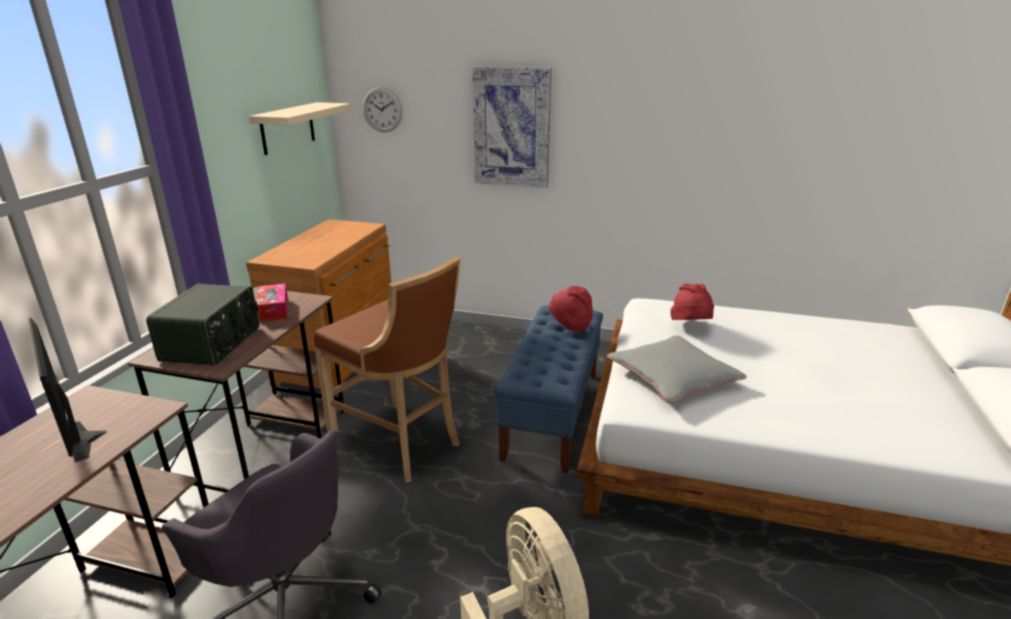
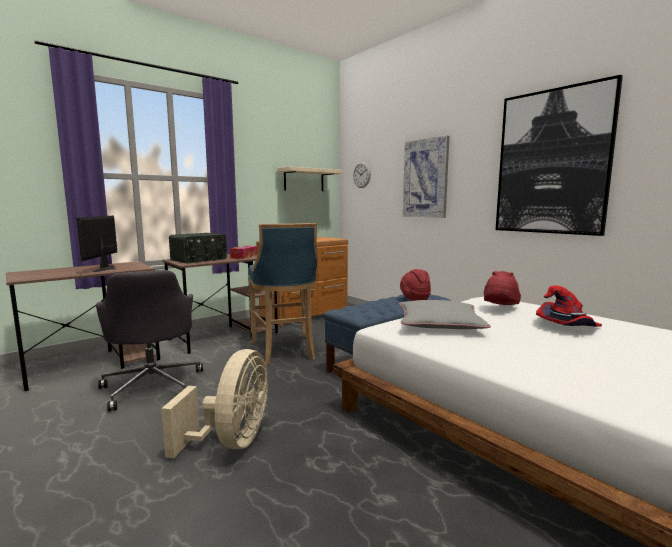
camera: 35 degrees right, 15 degrees down
(401, 444) = (284, 351): brown stool -> blue stool
(701, 125) = (552, 162): none -> picture
(776, 343) = (566, 327): none -> red hat

